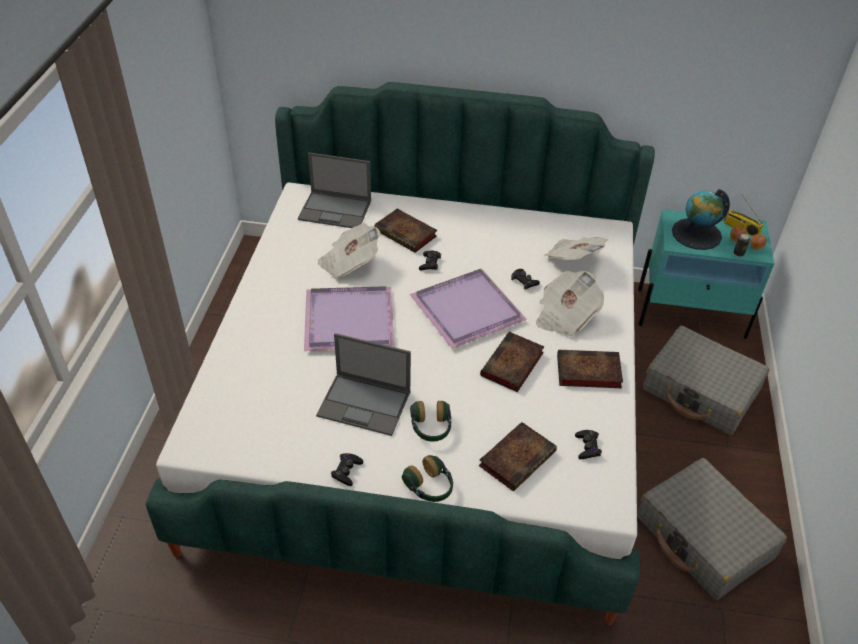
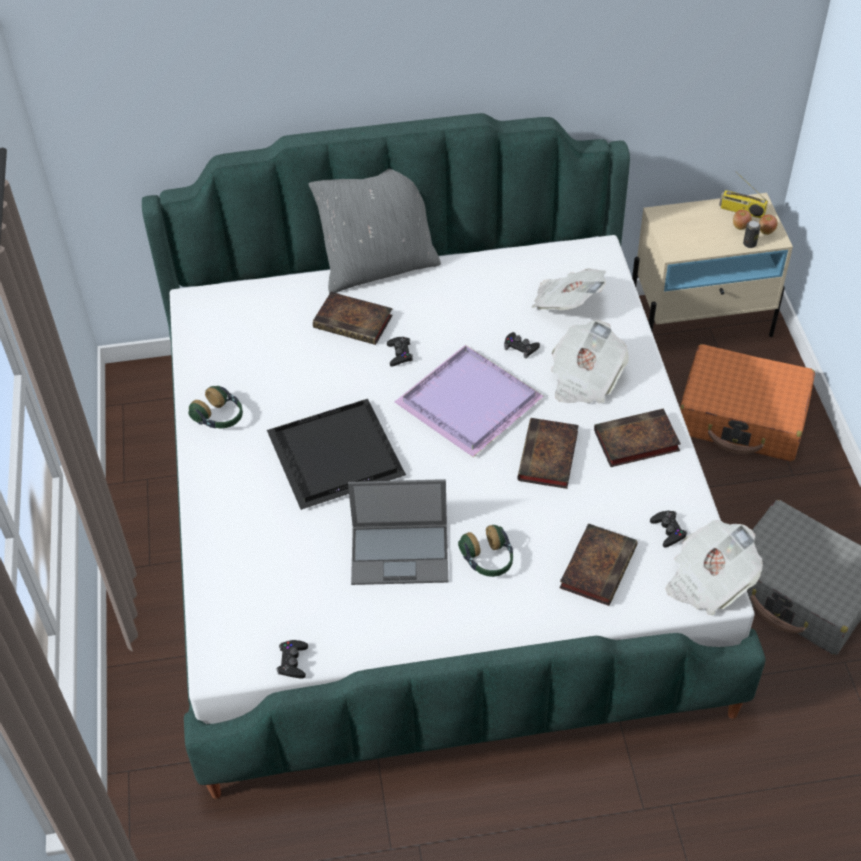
camera: 15 degrees left, 5 degrees up
(336, 210) = (252, 313): laptop -> none
(346, 471) = (415, 638): black game controller -> black game controller (293, 662)
(347, 322) = (334, 457): purple tray -> black tray
(349, 263) = (302, 380): newspaper -> newspaper (708, 581)
(430, 487) = (516, 628): headphones -> headphones (220, 417)
(442, 202) = (379, 267): none -> grey pillow
(691, 313) = (701, 321): turquoise nightstand -> beige nightstand
(696, 234) = (694, 231): globe -> none
(701, 391) = (742, 416): grey suitcase -> orange suitcase

